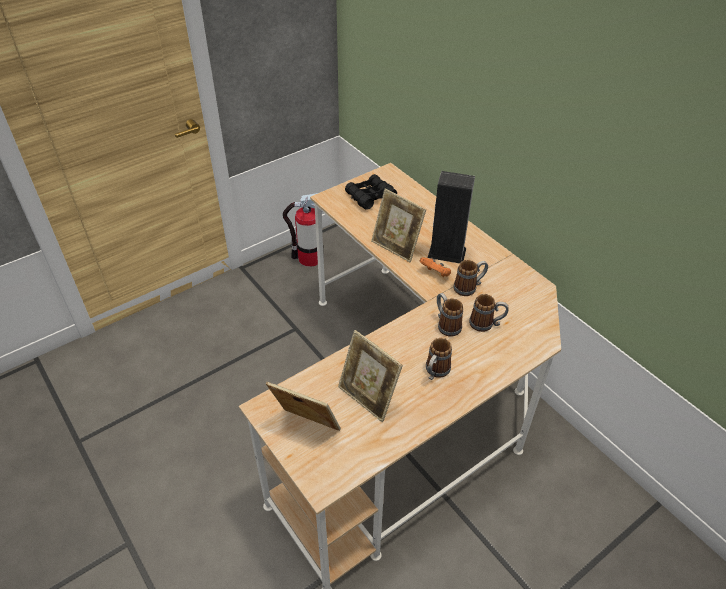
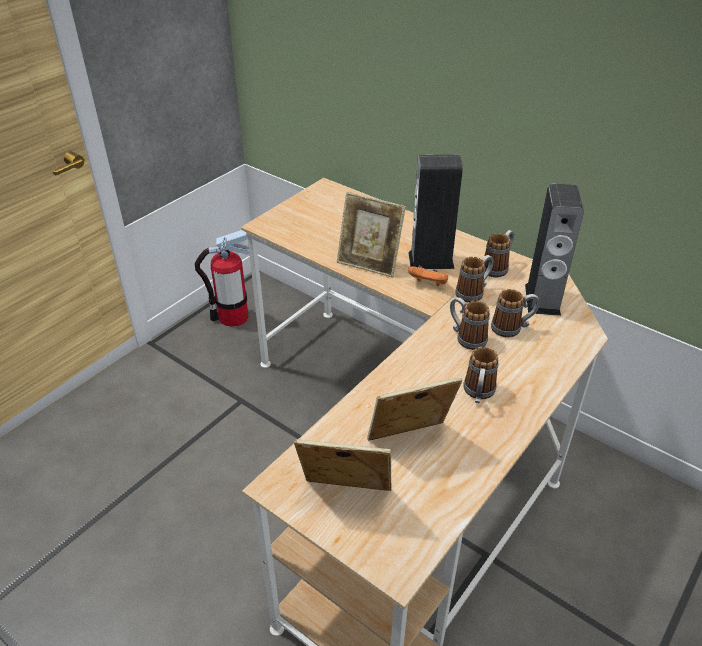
camera: 15 degrees left, 5 degrees down
(368, 397) = (409, 441): picture frame -> picture frame turned 135 degrees clockwise
(370, 197) = (315, 216): black binoculars -> none
(498, 269) = (497, 267): none -> mug
(522, 305) = (542, 299): none -> speaker

